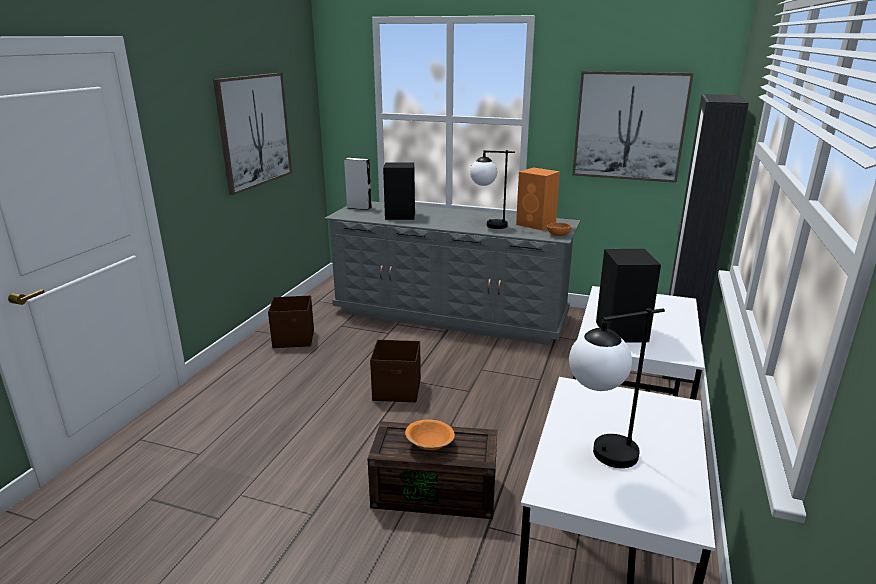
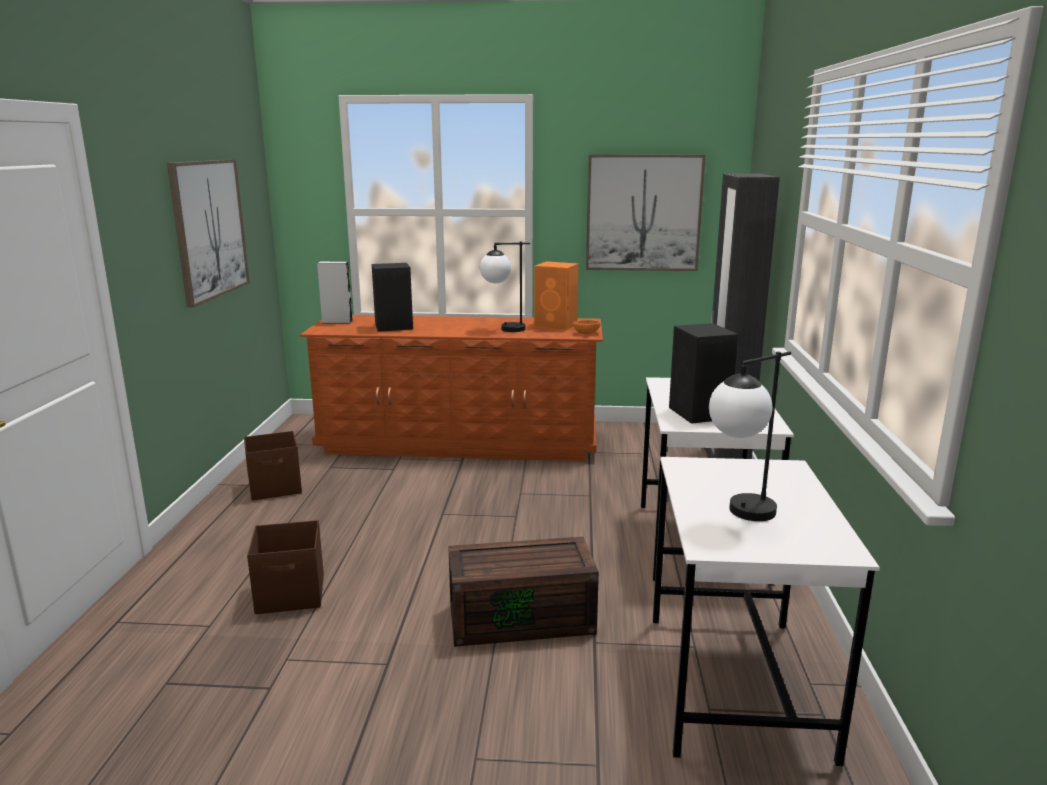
camera: 15 degrees left, 5 degrees down
(397, 390) = (432, 526): brown storage box -> brown storage box (291, 595)
(430, 444) = (516, 560): orange bowl -> none
(450, 314) = (459, 442): grey dresser -> brown dresser

